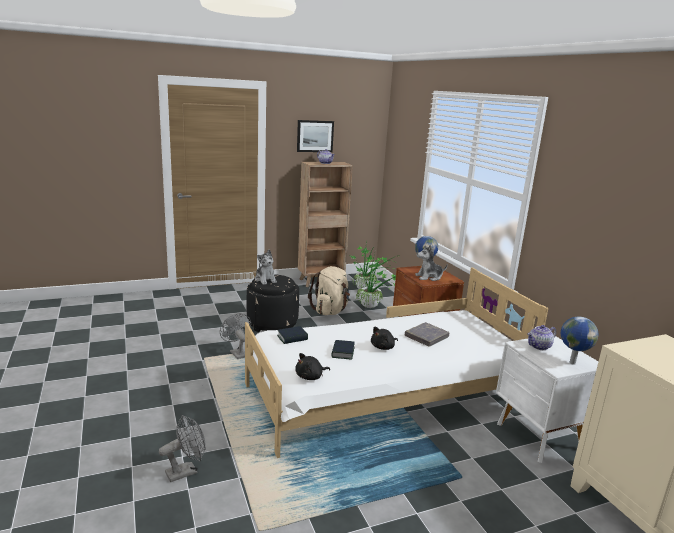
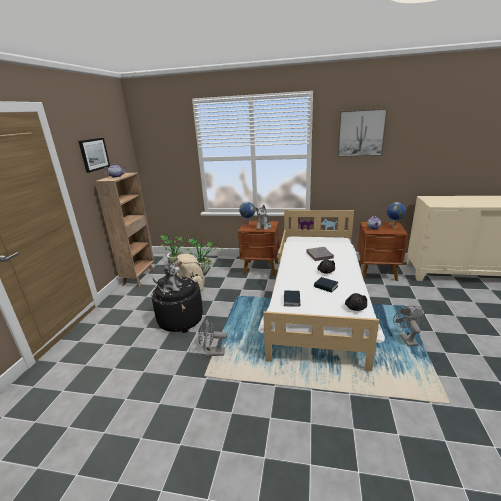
camera: 55 degrees left, 5 degrees up
(186, 471) = (374, 430): grey fan -> grey fan (406, 338)
(538, 437) = (377, 273): white nightstand -> brown nightstand
(596, 180) = (361, 133): none -> picture

